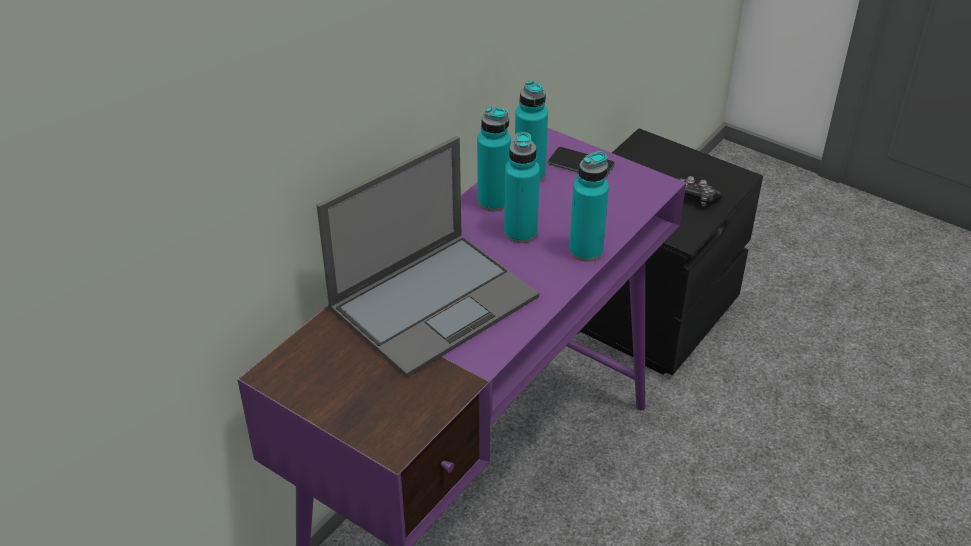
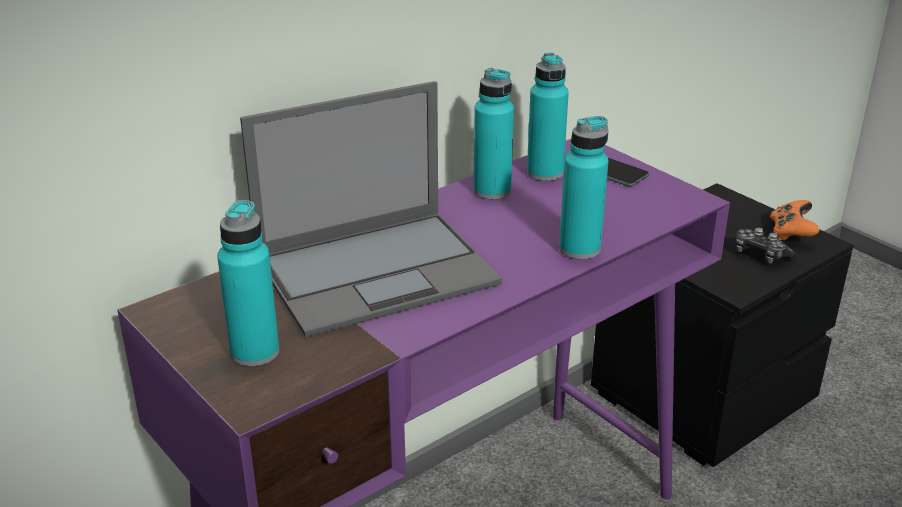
camera: 15 degrees right, 10 degrees down
(520, 232) = (509, 222): turquoise bottle -> turquoise bottle (255, 352)
(712, 172) = (791, 233): none -> orange game controller

